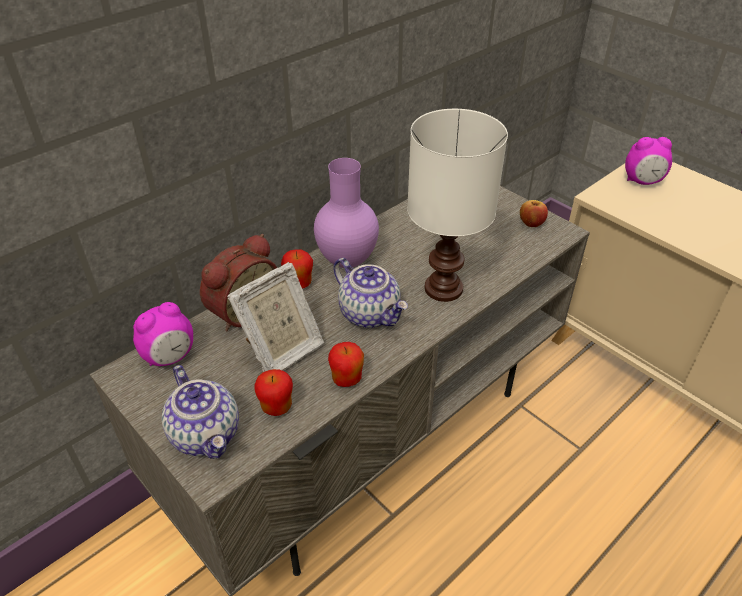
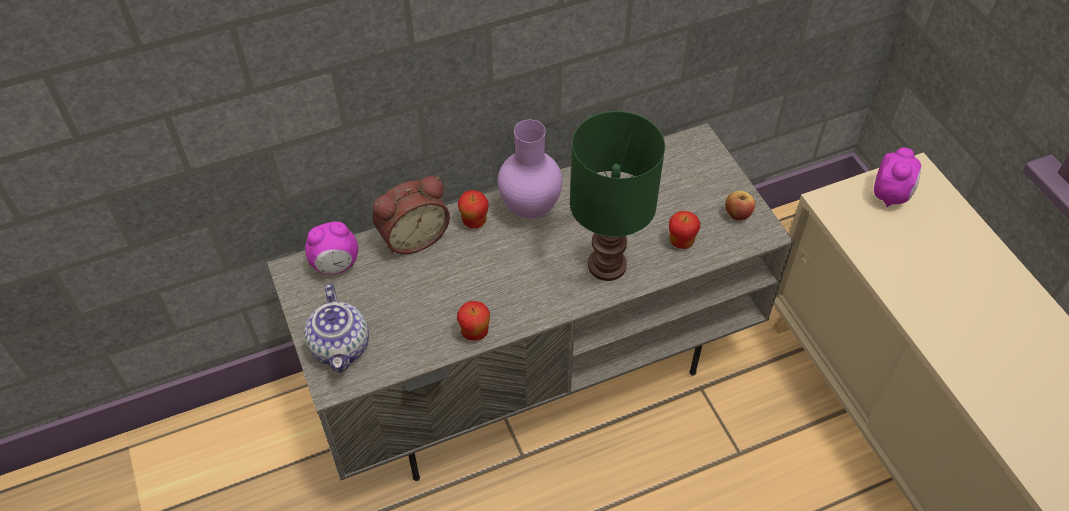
camera: 20 degrees right, 10 degrees up
(276, 407) = (405, 340): apple -> apple (681, 242)
(282, 351) = (431, 287): picture frame -> none
(370, 314) = (525, 273): teapot -> none
(442, 289) = (605, 266): white table lamp -> green table lamp
(642, 182) = (890, 195): alarm clock -> alarm clock turned 90 degrees counterclockwise

